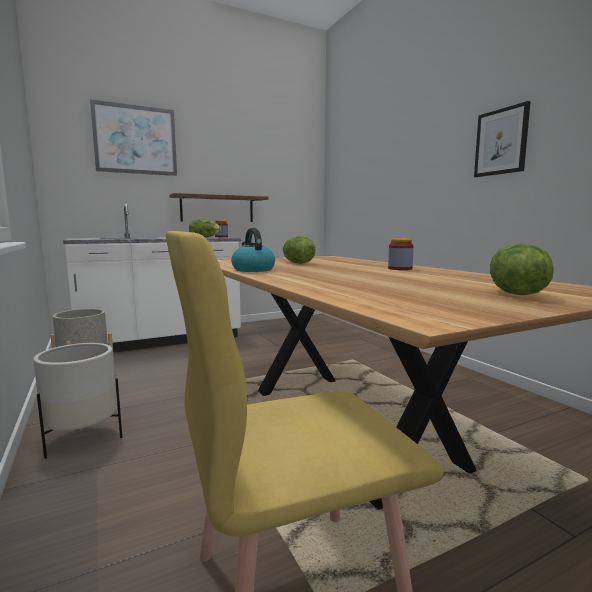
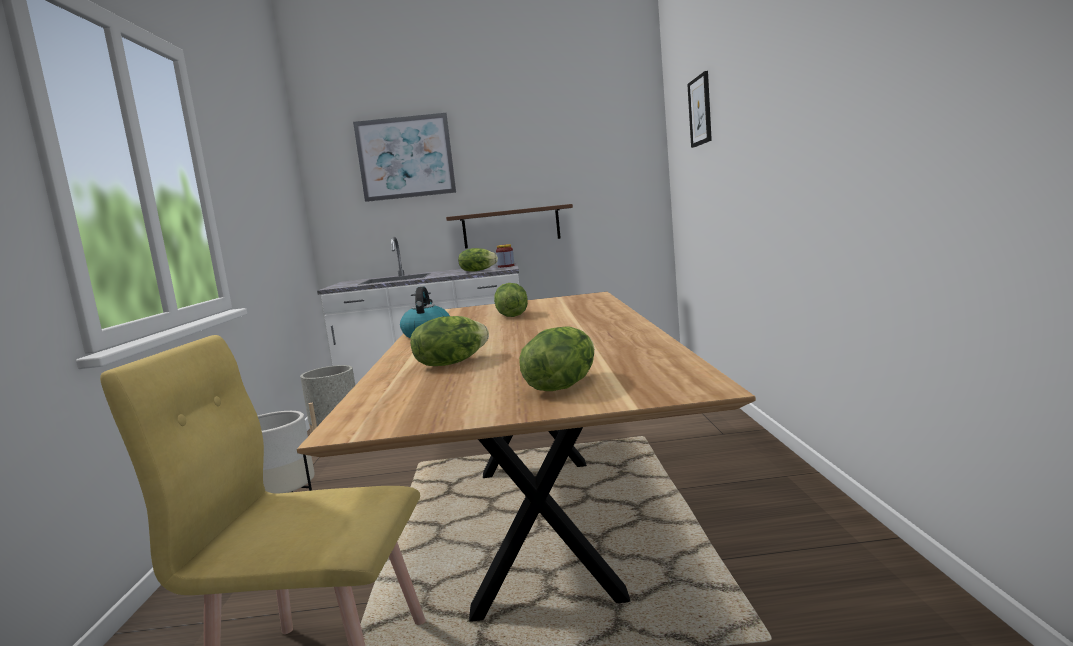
camera: 25 degrees right, 0 degrees up
(352, 283) = (451, 363): none -> lettuce
(400, 269) = (594, 328): jar -> none
(501, 142) = (806, 114): picture -> picture (700, 111)

